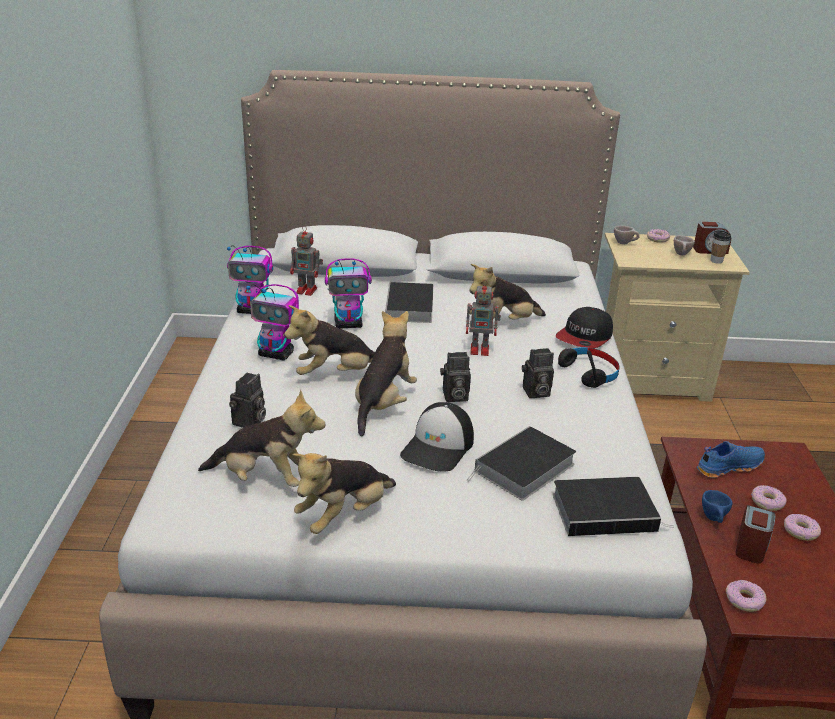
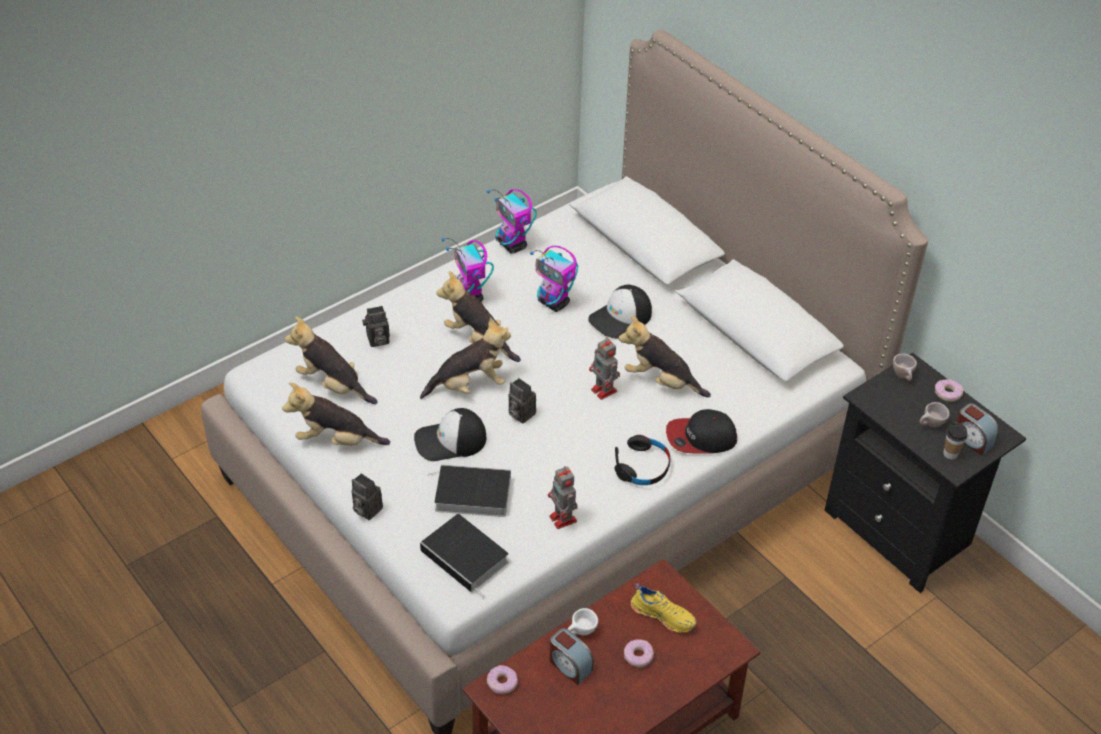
camera: 50 degrees right, 15 degrees up
(265, 478) = (332, 385): plush toy -> plush toy turned 150 degrees clockwise
(308, 290) = (577, 250): toy robot -> toy robot (563, 520)
(410, 308) = (621, 318): book -> cap
(535, 393) = (576, 452): camera -> camera (365, 509)
(649, 379) = (902, 530): beige nightstand -> black nightstand
(714, 519) = (581, 633): blue cup -> white cup
(728, 466) = (663, 615): blue shoe -> yellow shoe
(751, 546) = (569, 665): alarm clock -> alarm clock turned 60 degrees clockwise
(800, 531) = (620, 688): donut -> none

